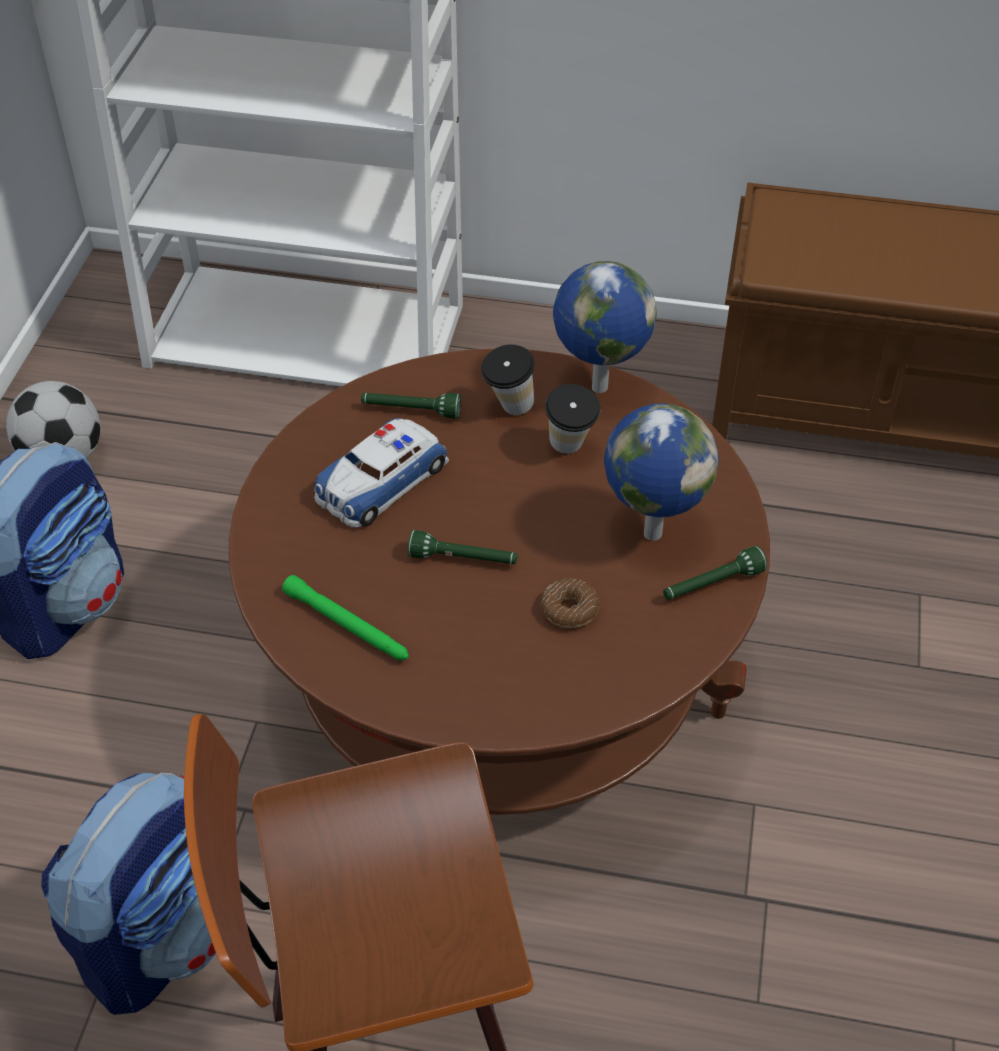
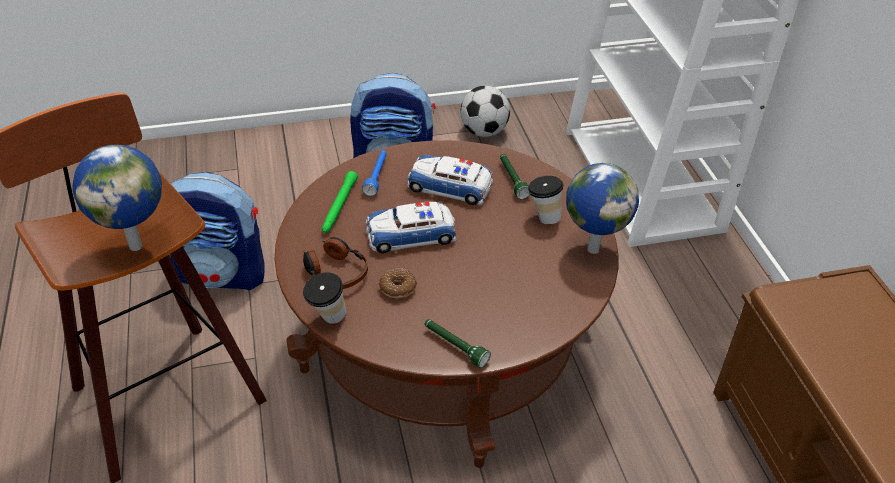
camera: 65 degrees right, 5 degrees down
(302, 558) = (377, 177): none -> blue flashlight
(463, 560) = (411, 234): green flashlight -> toy car
(496, 673) = (335, 271): none -> headphones
(569, 450) = (527, 252): cup -> cup (327, 319)
(650, 532) = (482, 306): globe -> globe (136, 245)

